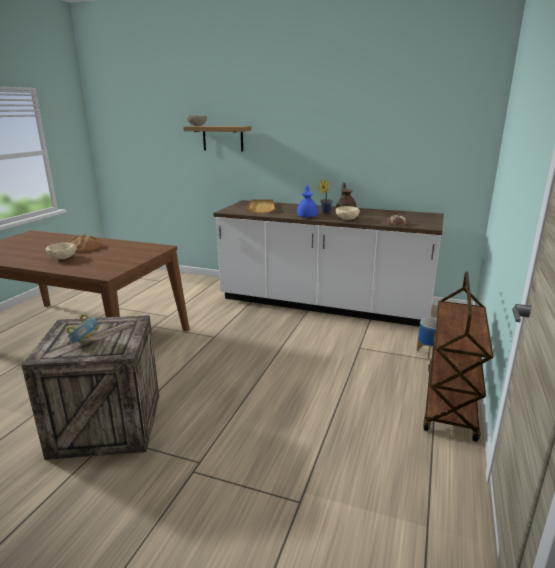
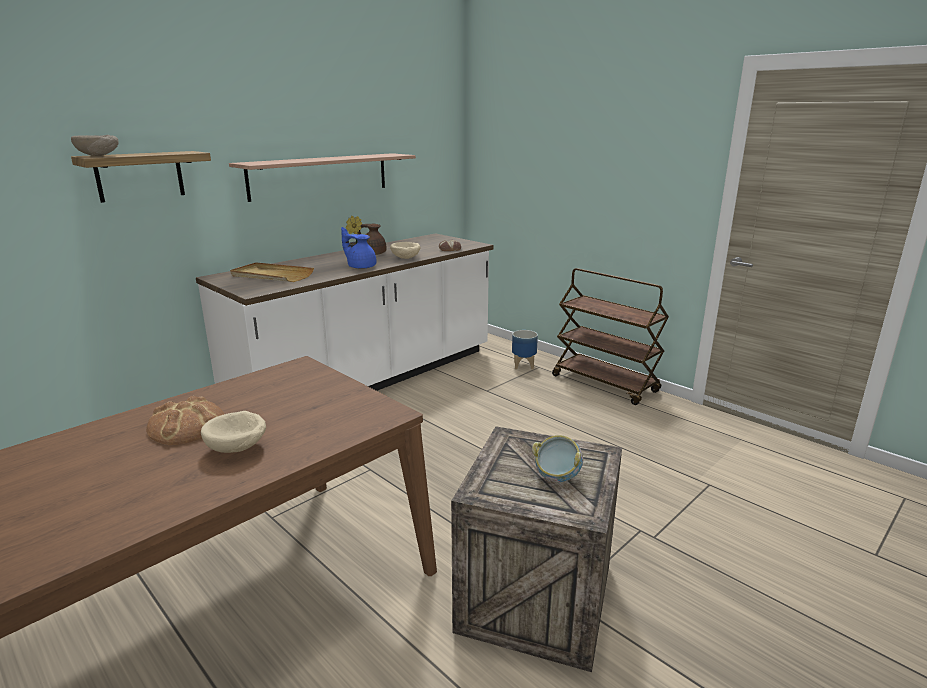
camera: 65 degrees left, 0 degrees up
(333, 149) = (320, 176): none -> shelf

